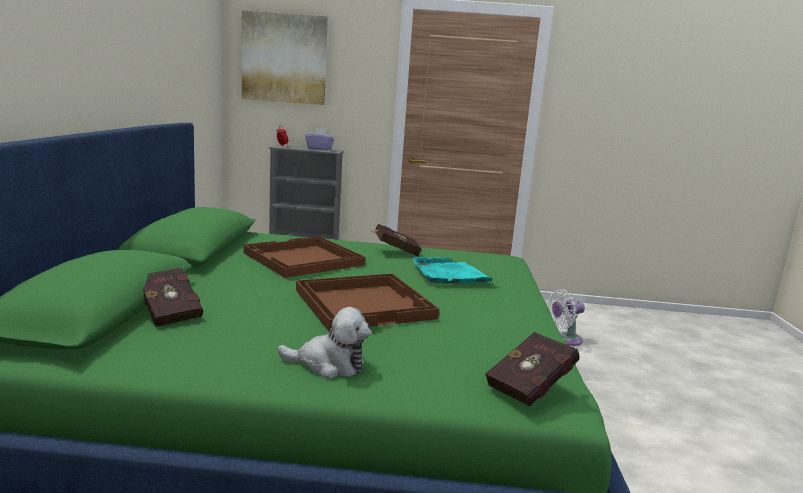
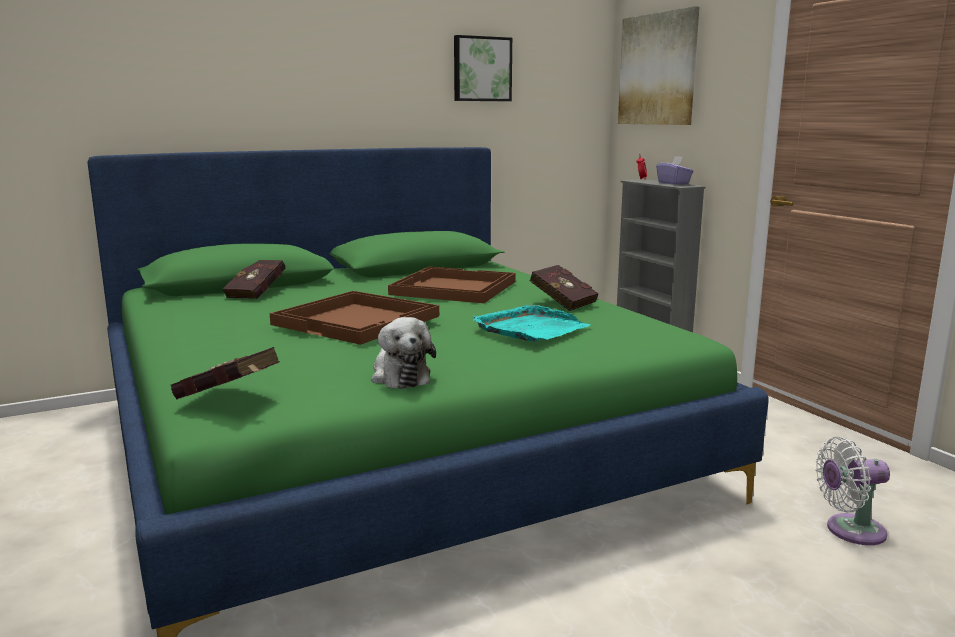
camera: 60 degrees right, 0 degrees up
(168, 44) = (481, 69): none -> picture
(329, 365) = (210, 340): plush toy -> plush toy (400, 376)
(564, 340) = (849, 531): white fan -> white fan turned 45 degrees counterclockwise

